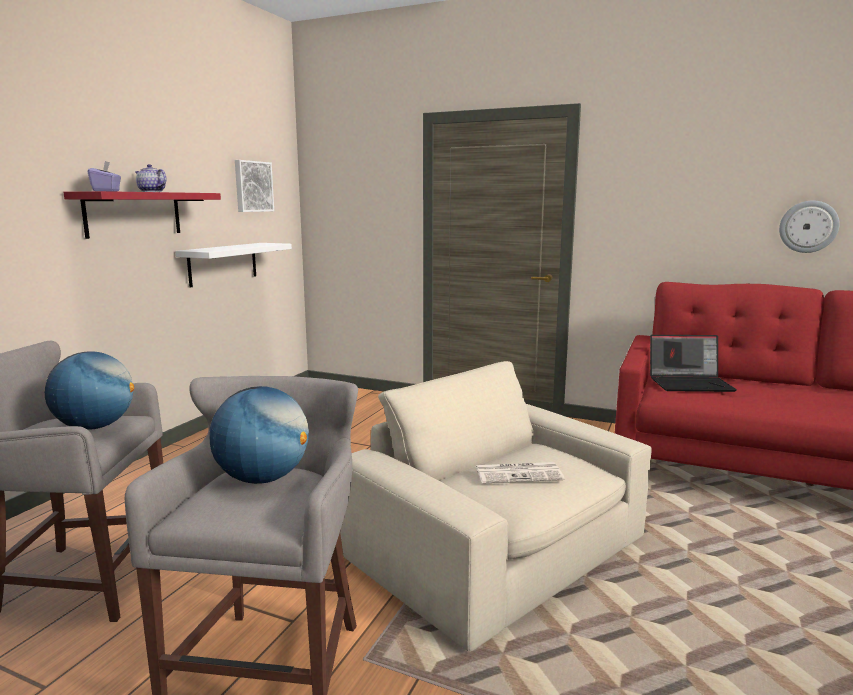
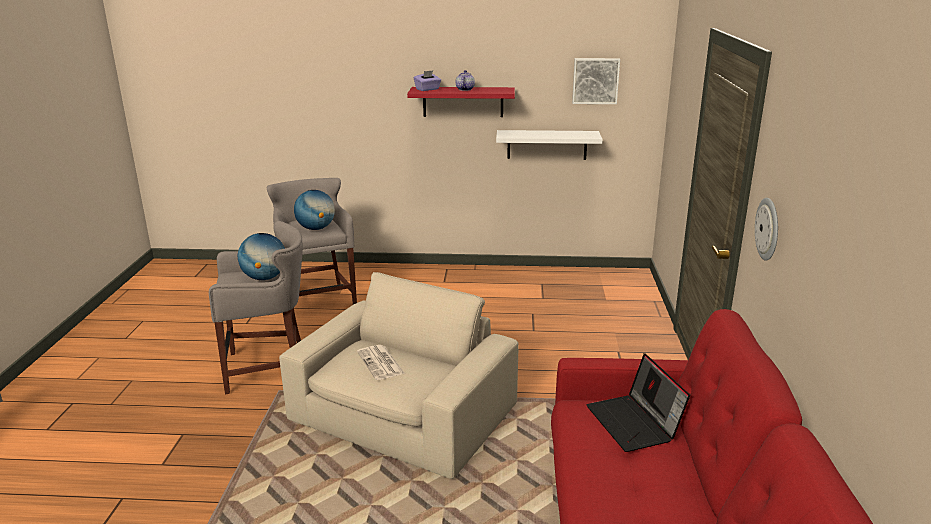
camera: 70 degrees right, 10 degrees up
(808, 226) = (856, 323): wall clock -> wall clock (768, 229)

